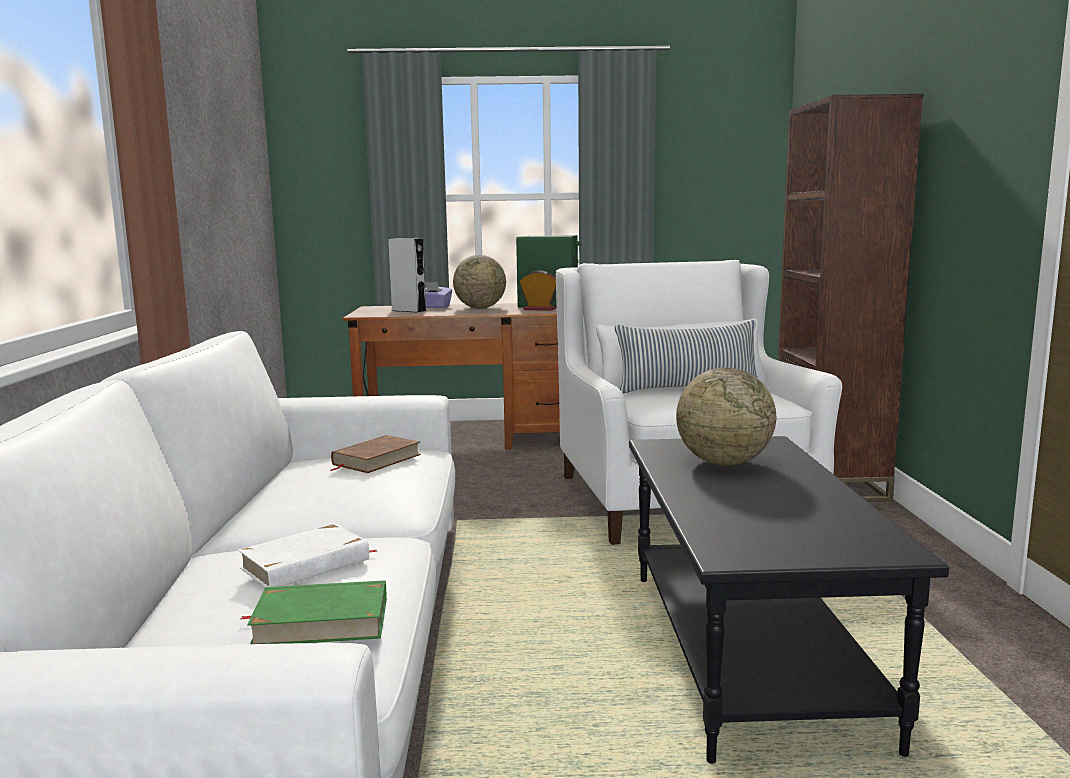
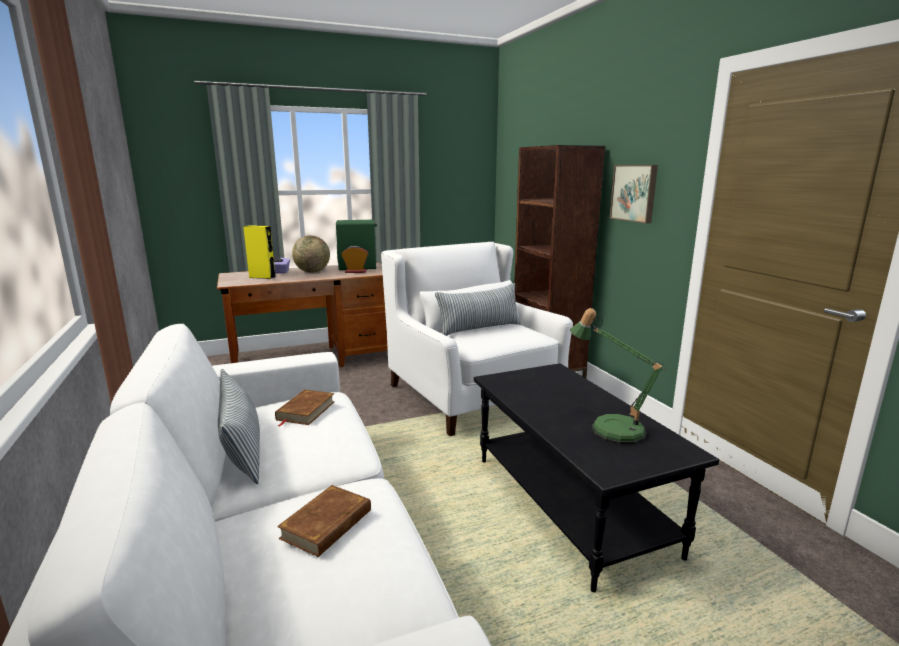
camera: 20 degrees left, 5 degrees up
(276, 491) = (242, 449): none -> pillow
(306, 564) = (327, 524): white book -> brown book
(321, 621) = (379, 579): green book -> none
(409, 311) = (262, 277): grey speaker -> yellow speaker
(723, 463) = (544, 391): globe -> none
(790, 510) = (610, 427): none -> table lamp
(962, 165) = (634, 193): none -> picture

